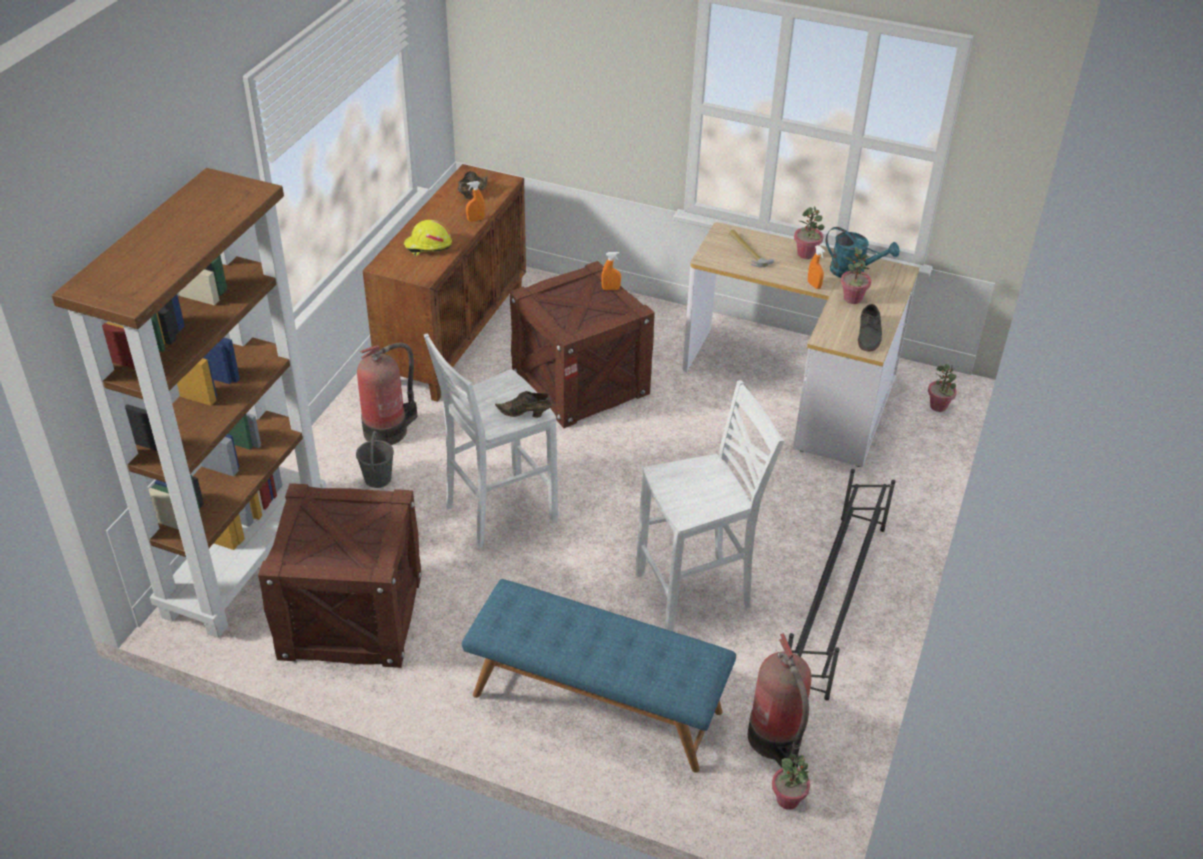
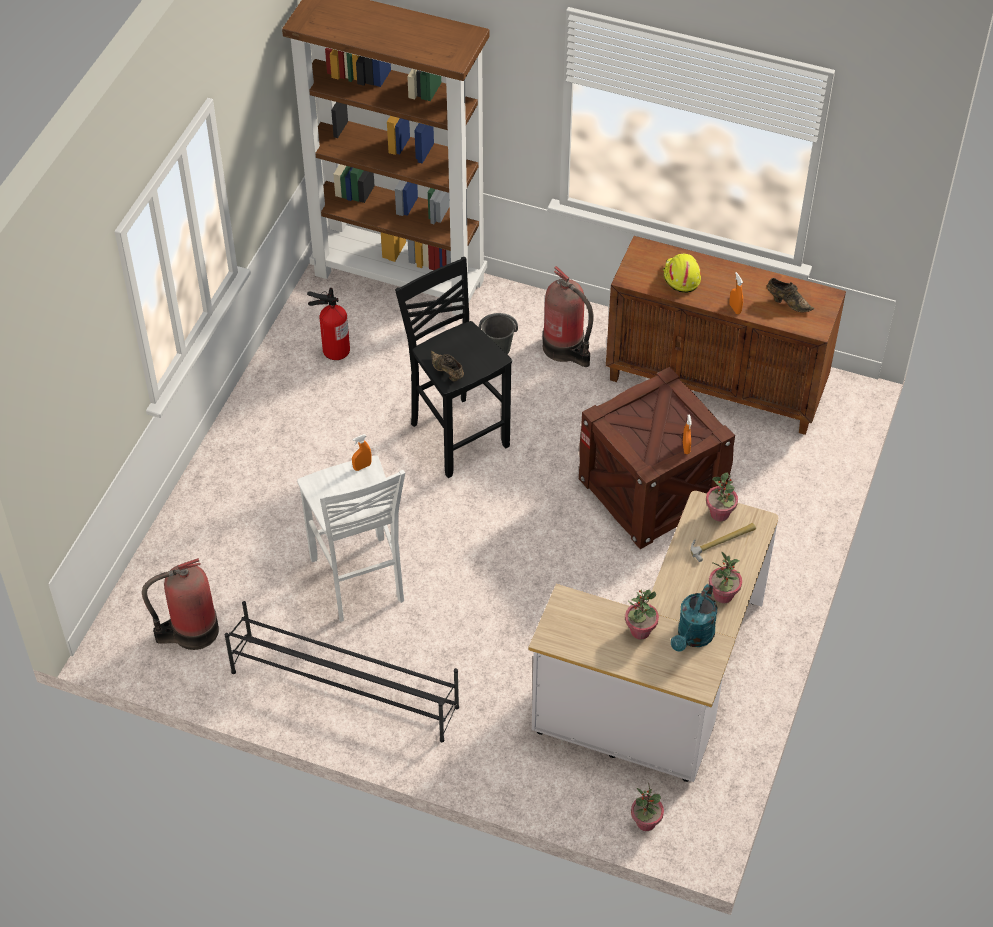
camera: 90 degrees right, 10 degrees up
(351, 616) = (335, 350): crate -> fire extinguisher
(497, 512) = (457, 434): white stool -> black stool
(525, 414) = (447, 372): brown shoe -> brown shoe turned 45 degrees counterclockwise
(596, 704) = (237, 510): blue bench -> none
(788, 799) = (134, 636): potted plant -> potted plant (720, 514)
(814, 285) = (662, 597): orange spray bottle -> orange spray bottle (362, 466)
(869, 334) = (575, 639): grey shoe -> none

